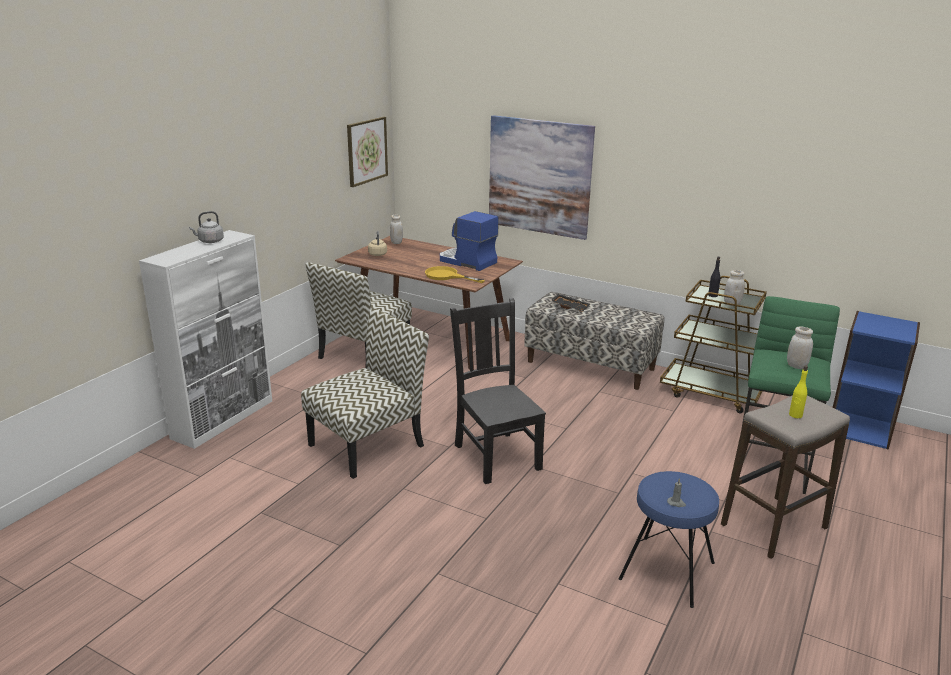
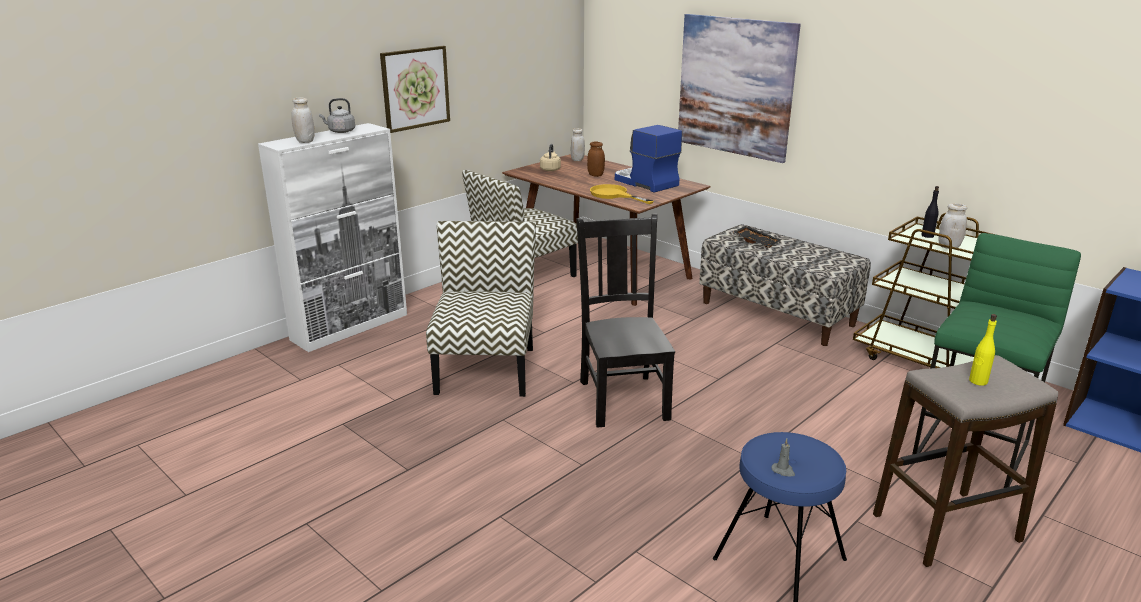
camera: 15 degrees right, 0 degrees up
(366, 151) = (548, 54): picture -> picture (415, 88)
(367, 444) = (485, 369): chair -> chair turned 60 degrees counterclockwise
(420, 257) = (595, 175): none -> brown jar
(796, 366) = (1005, 323): white jar -> white jar (305, 141)

